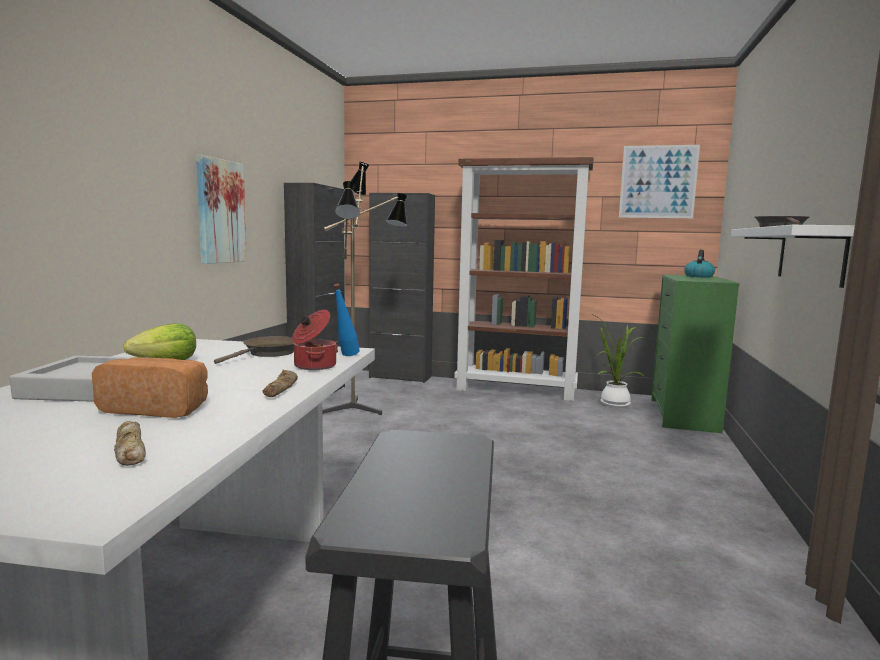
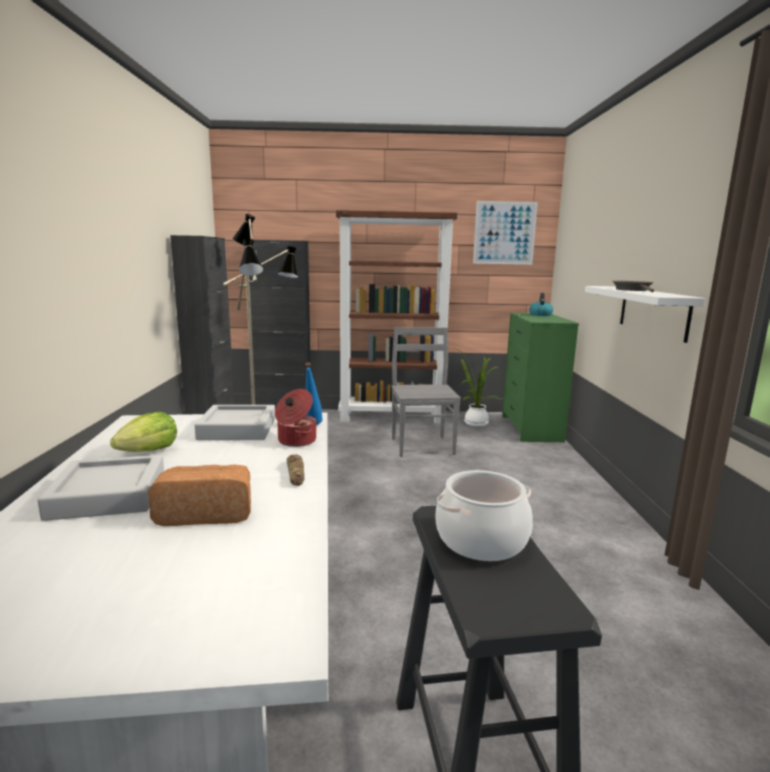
camera: 15 degrees left, 5 degrees up
(129, 450) = (235, 568): bread -> none
(220, 211) = (122, 272): picture -> none
(268, 353) = (238, 429): brown frying pan -> grey tray
(426, 463) = (481, 539): none -> cooking pot
(537, 420) = (422, 445): none -> grey chair

